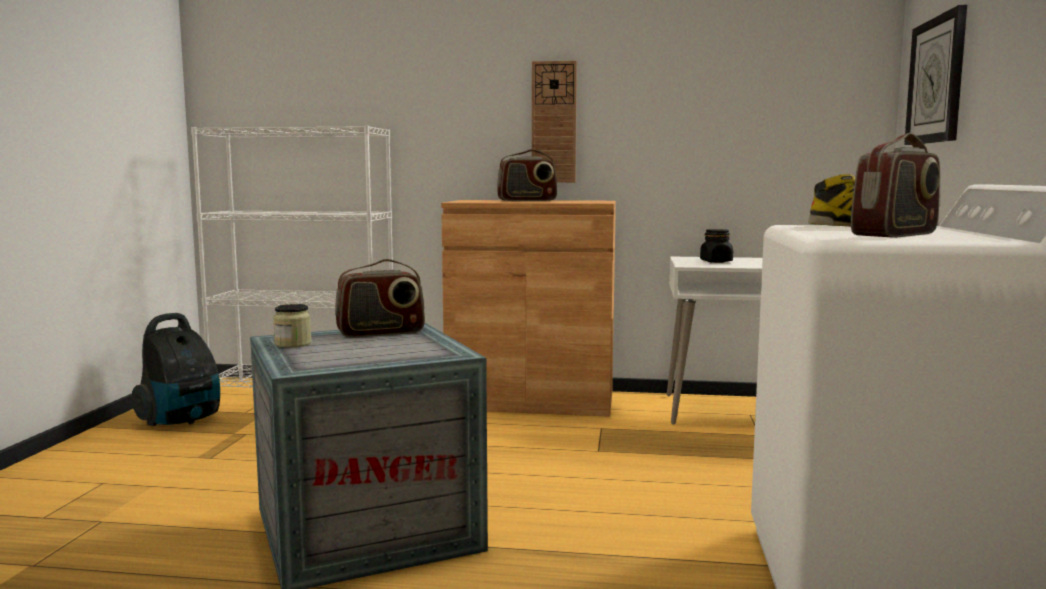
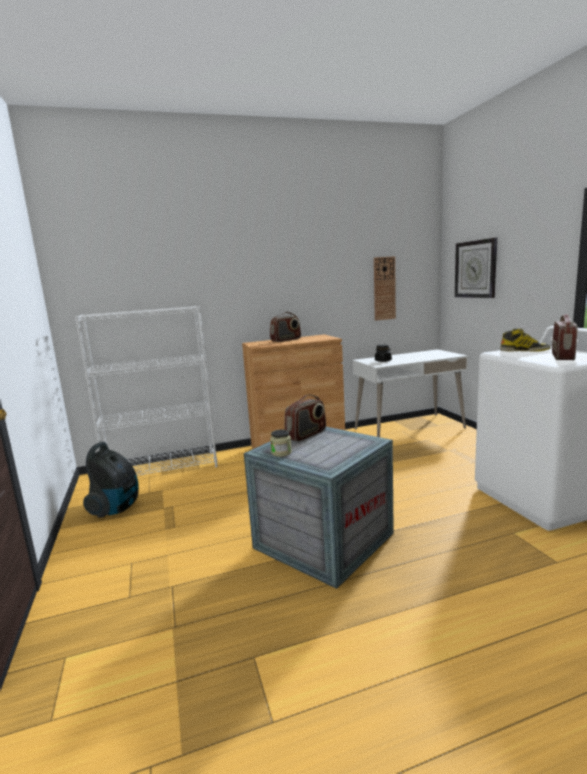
camera: 25 degrees left, 5 degrees up
(554, 122) = (288, 294): wall clock -> wall clock (384, 288)

